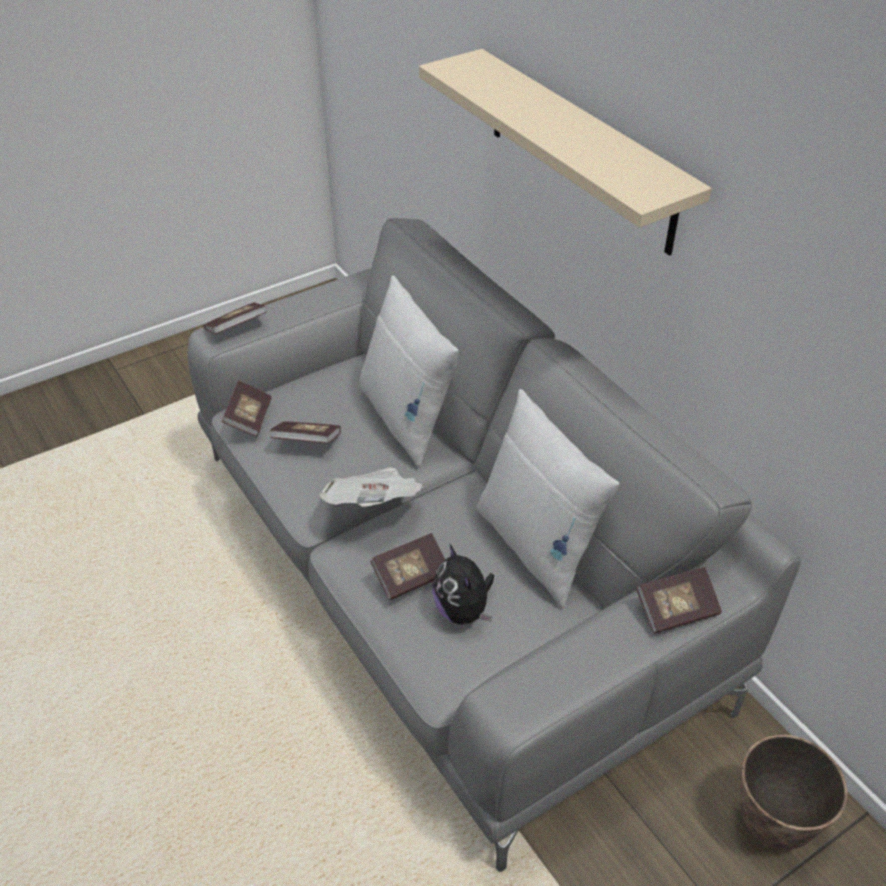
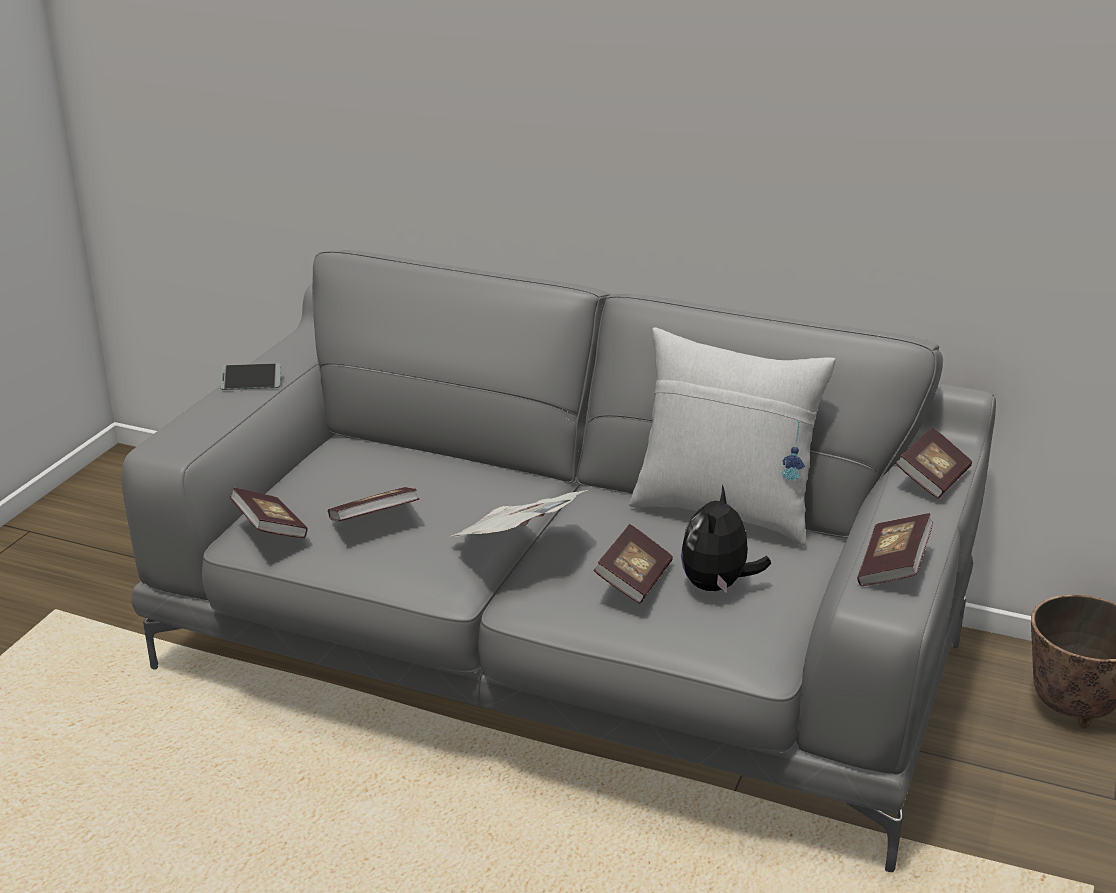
camera: 35 degrees left, 15 degrees down
(236, 328) = (186, 433): book -> book (893, 567)
(312, 300) = (251, 383): none -> phone
(406, 419) = (463, 466): grey pillow -> none
(463, 611) = (717, 586): plush toy -> plush toy turned 75 degrees clockwise
(580, 151) = (591, 75): beige shelf -> none

